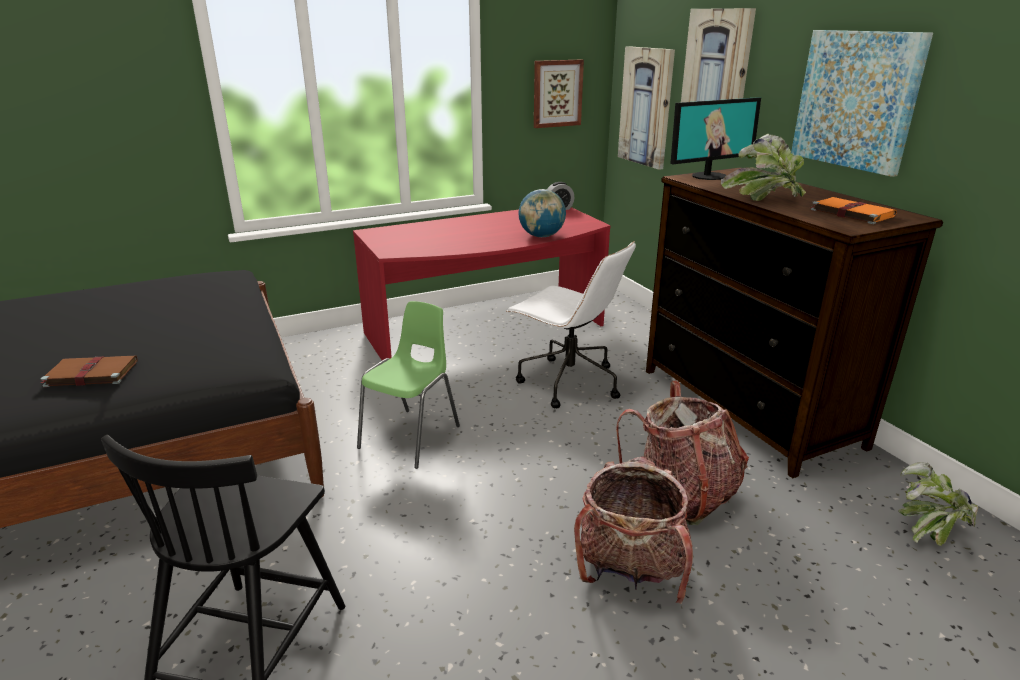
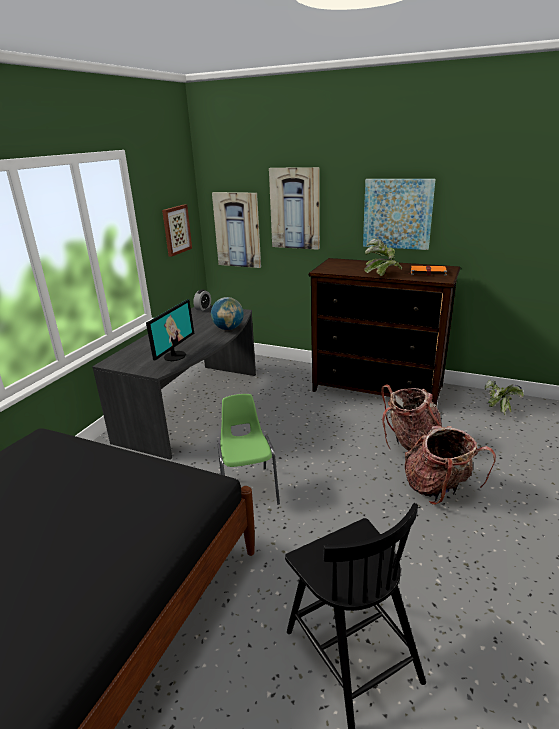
camera: 40 degrees left, 0 degrees up
(90, 373) = (105, 551): brown book -> none
(487, 332) = (195, 406): red desk -> grey desk
(567, 382) = (284, 415): white office chair -> none
(708, 176) = (329, 267): monitor -> monitor (174, 356)

